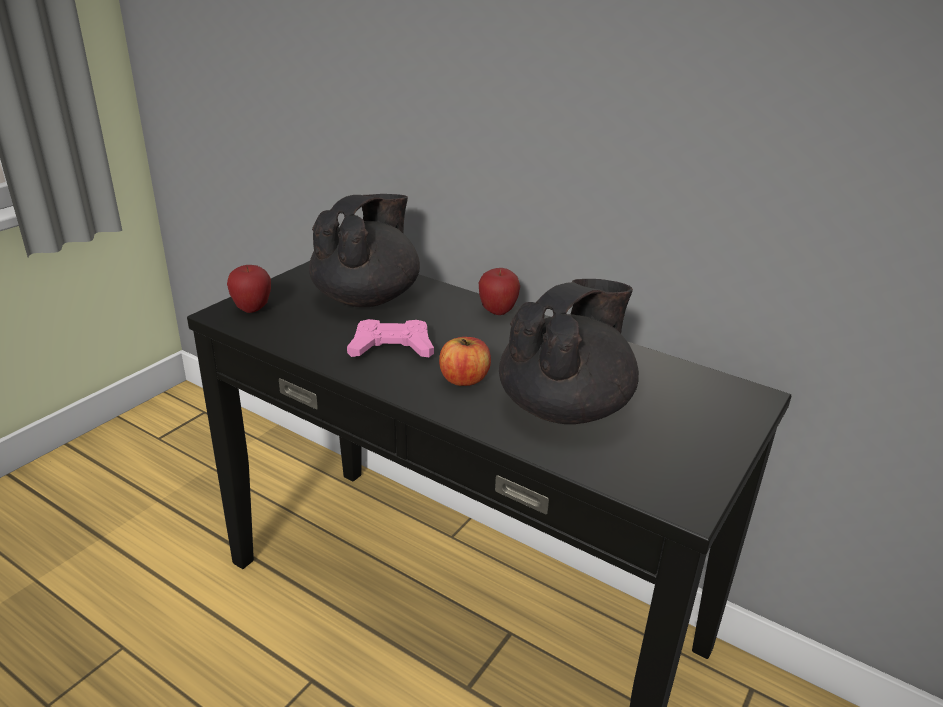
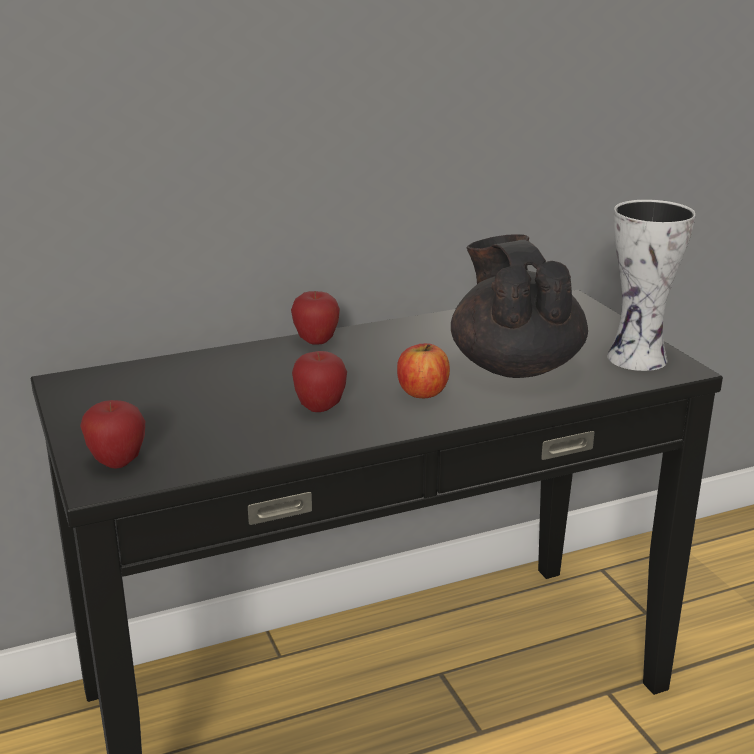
camera: 55 degrees left, 5 degrees down
(367, 297) = (191, 392): black teapot -> none
(391, 347) = (320, 408): pink game controller -> apple
(672, 472) = (639, 359): none -> vase

